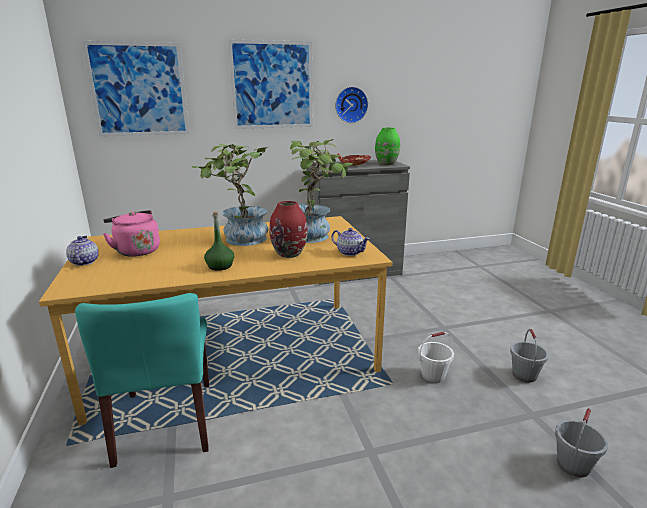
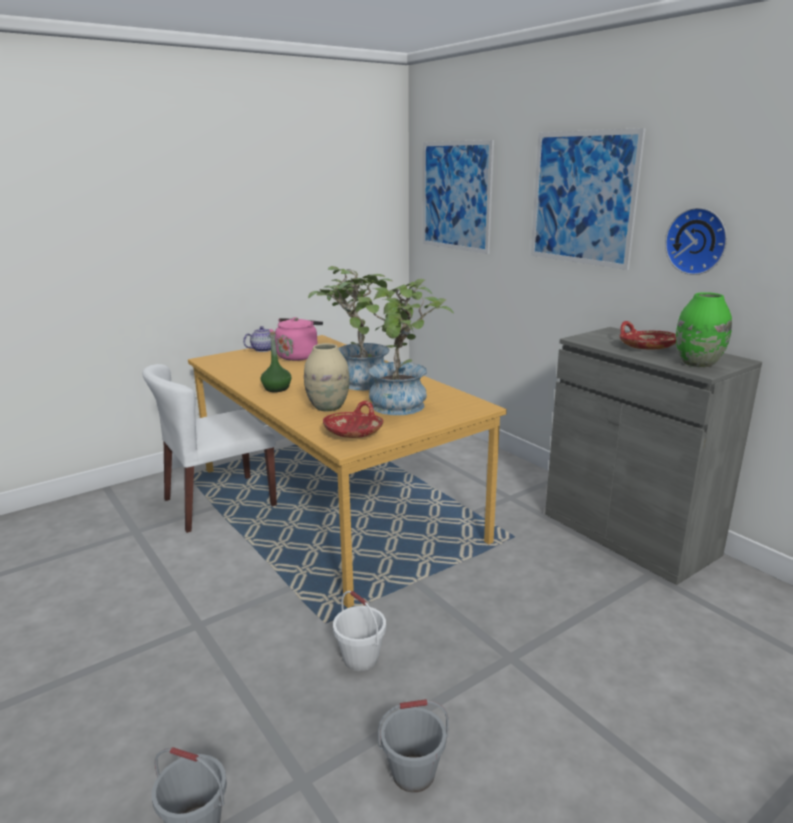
camera: 70 degrees right, 0 degrees up
(166, 422) = (219, 503): turquoise chair -> white chair
(289, 254) = (328, 407): red vase -> beige vase
(349, 252) = (354, 433): teapot -> red bowl

